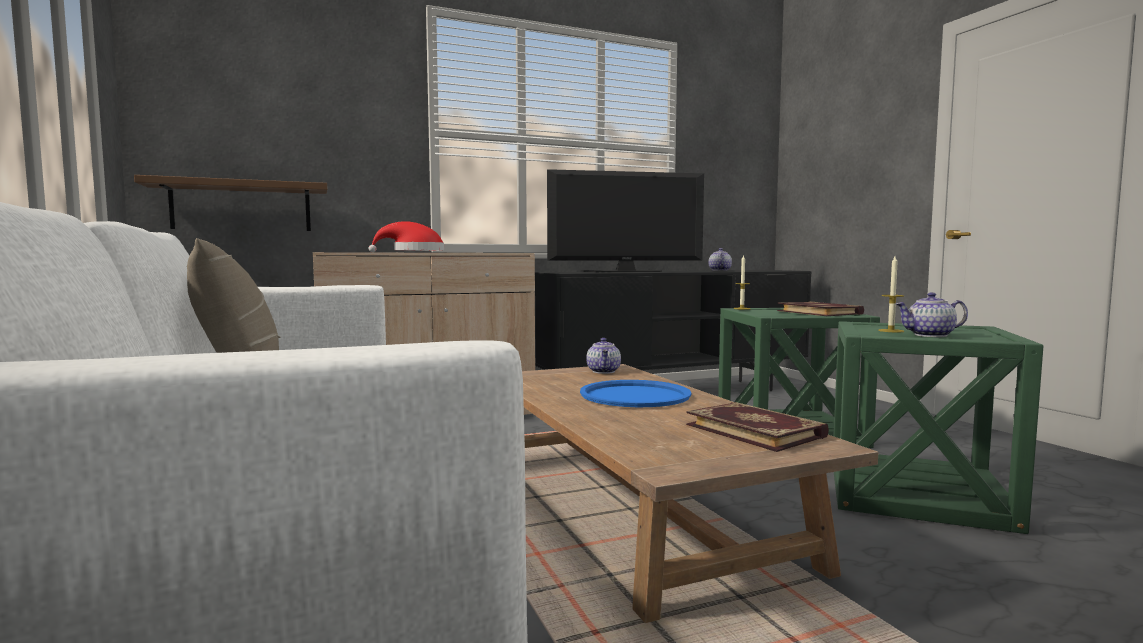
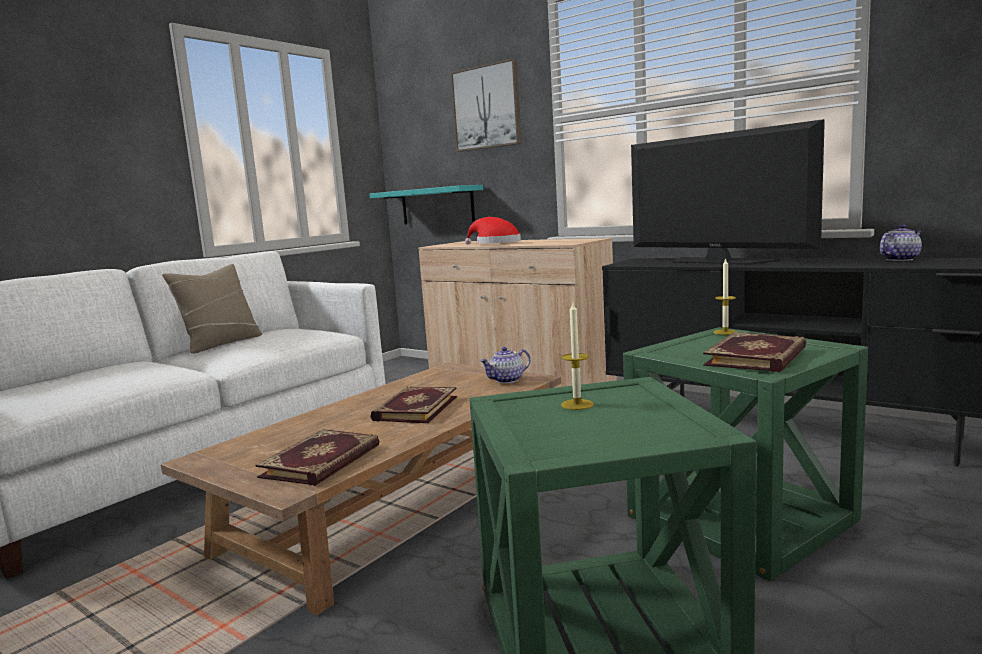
camera: 60 degrees right, 5 degrees up
(242, 207) = (437, 205): brown shelf -> turquoise shelf
(337, 99) = (486, 107): none -> picture
(635, 395) = (414, 408): blue tray -> book
(930, 335) = (550, 422): teapot -> none

